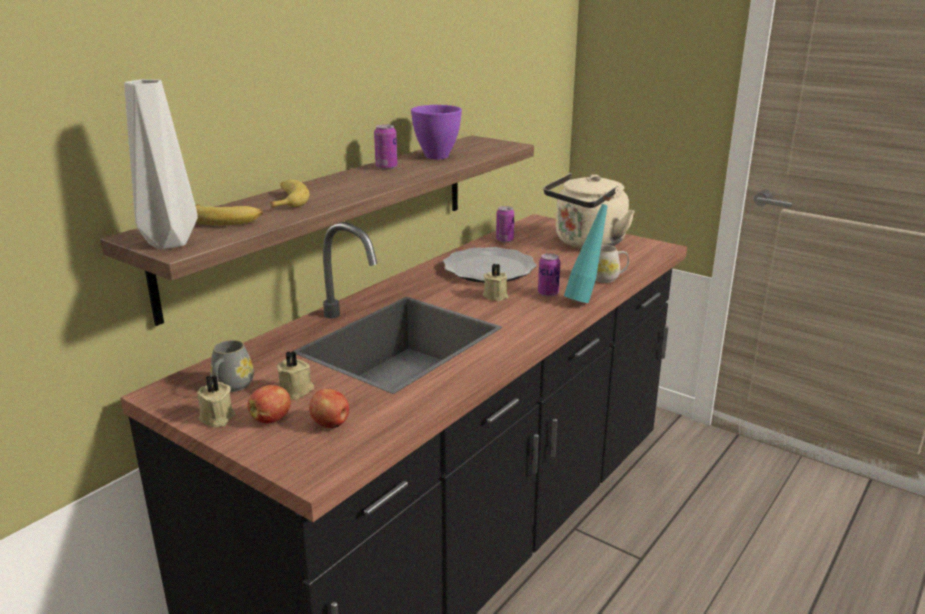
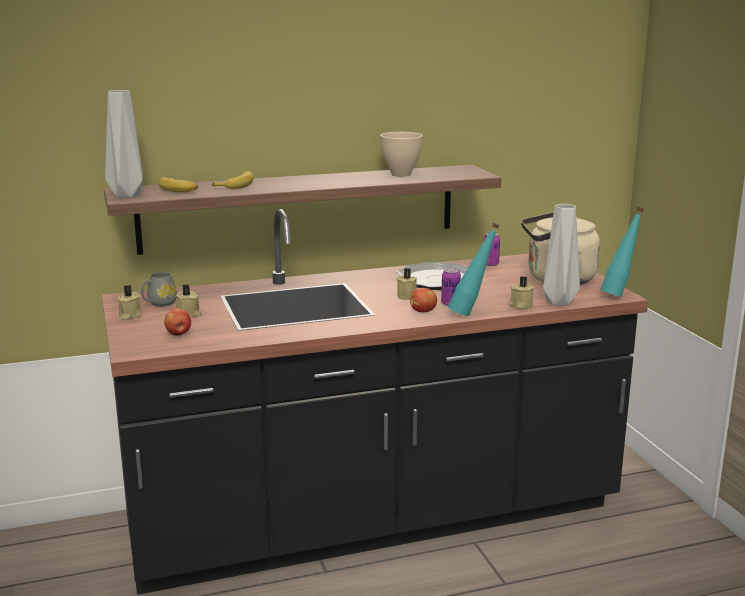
camera: 35 degrees right, 5 degrees down
(271, 419) = (154, 323): apple -> apple (423, 311)
(386, 167) = (347, 176): can -> none
(435, 157) = (400, 174): purple bowl -> beige bowl
(607, 278) = (520, 305): white mug -> beige candle
(630, 266) = (559, 301): none -> grey vase
(659, 246) = (619, 294): none -> turquoise bottle

